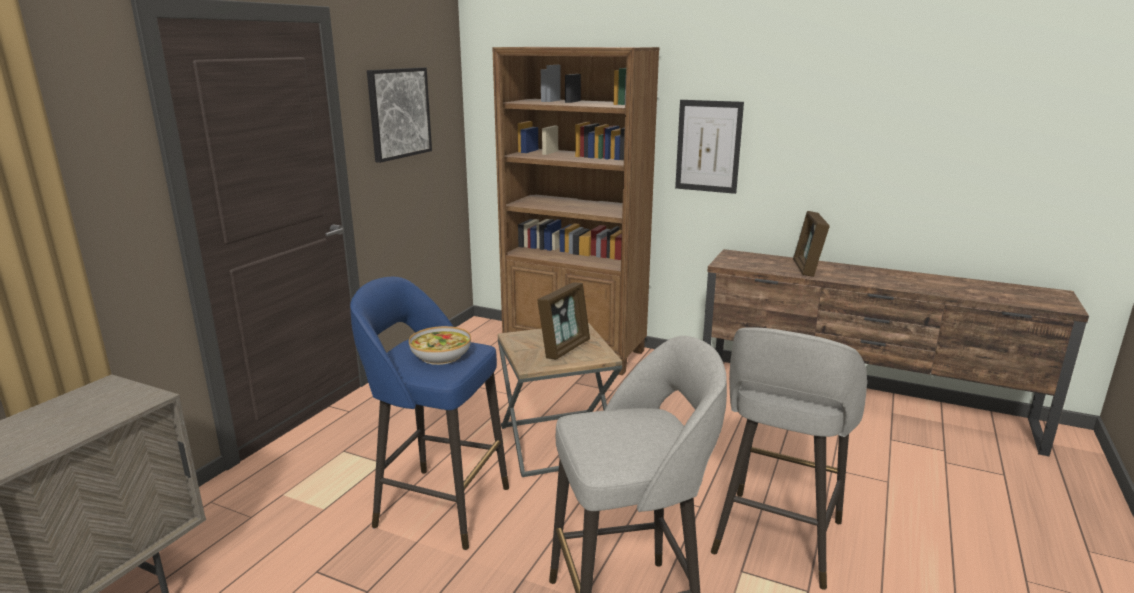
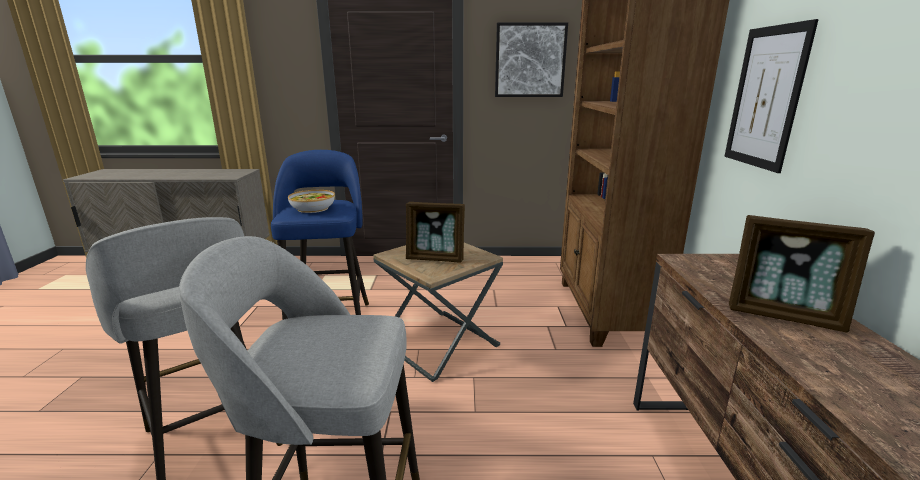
camera: 65 degrees right, 0 degrees up
(807, 269) = (783, 315): picture frame -> picture frame turned 135 degrees counterclockwise

